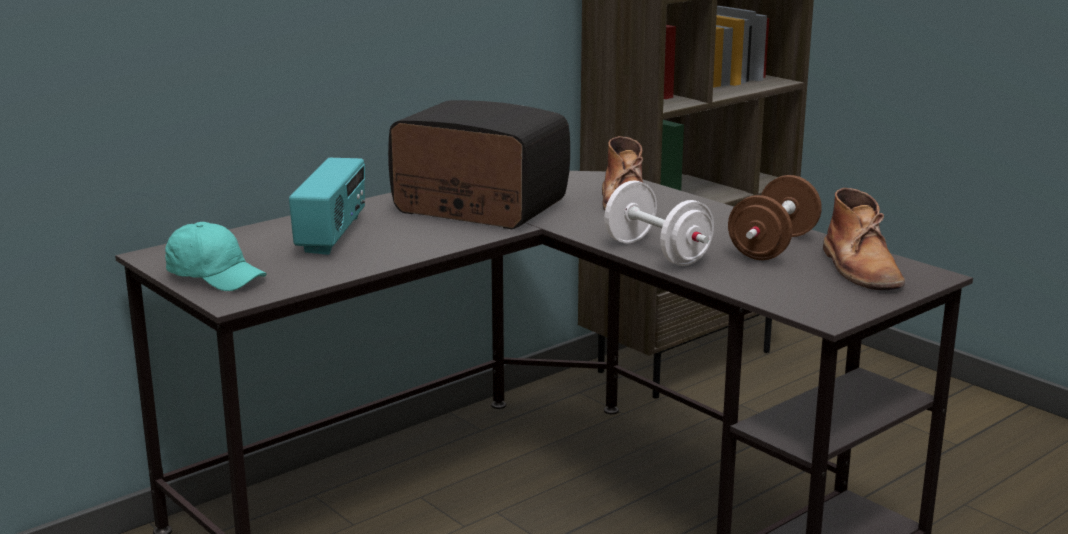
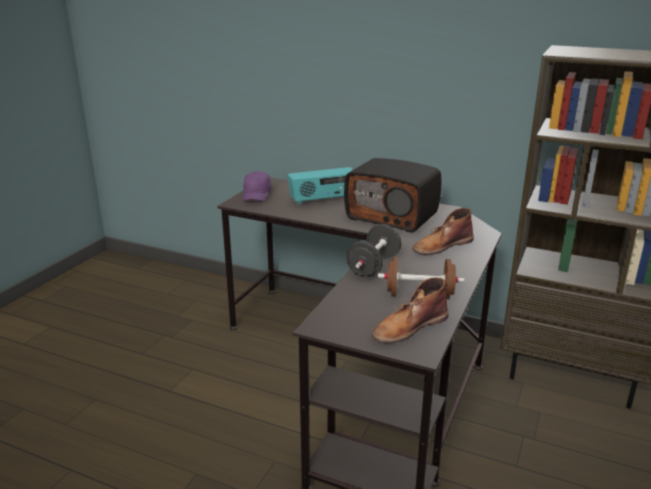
camera: 65 degrees right, 5 degrees up
(215, 276) = (256, 195): turquoise cap -> purple cap
(478, 208) = (393, 216): radio -> radio turned 120 degrees clockwise
(657, 252) = (373, 266): white dumbbell -> black dumbbell

